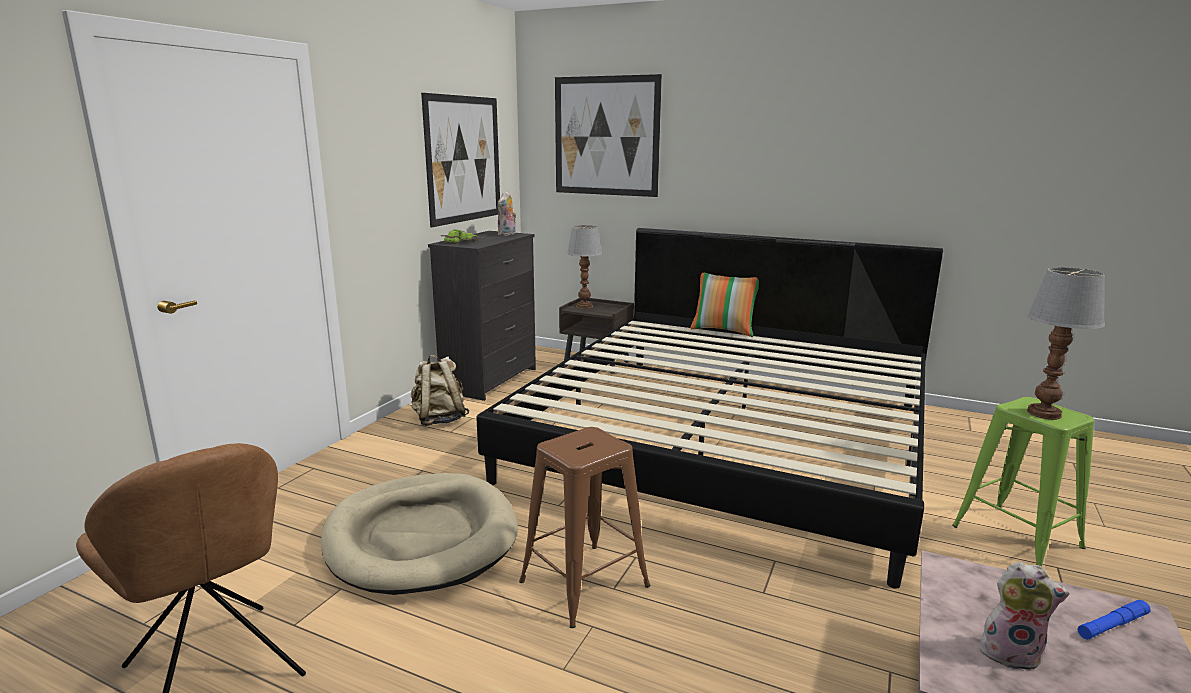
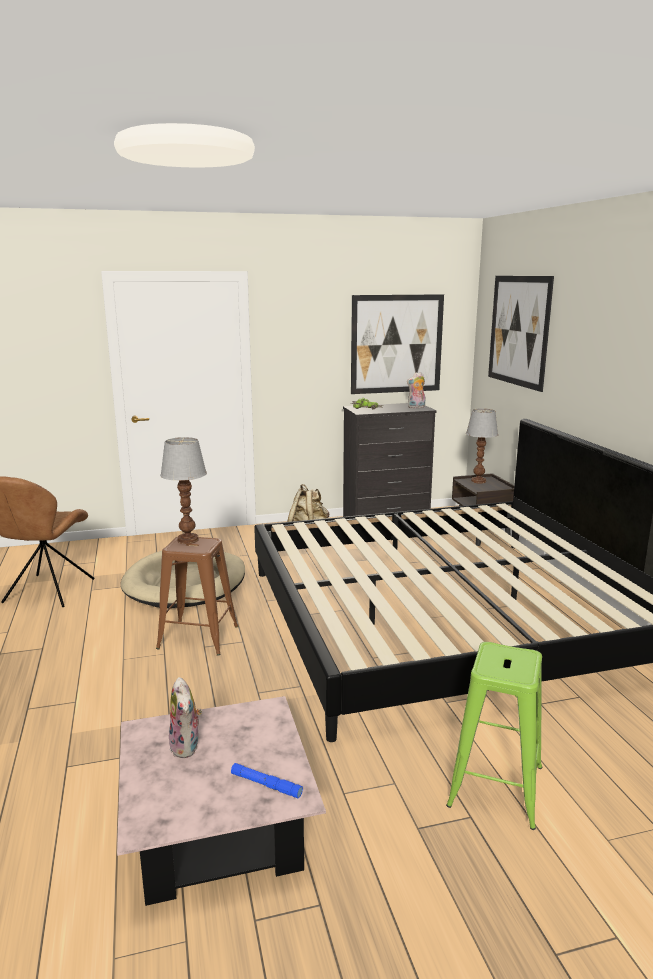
camera: 50 degrees right, 0 degrees up
(724, 330) = (558, 533): pillow -> none
(1045, 413) = (500, 662): table lamp -> table lamp (188, 540)

